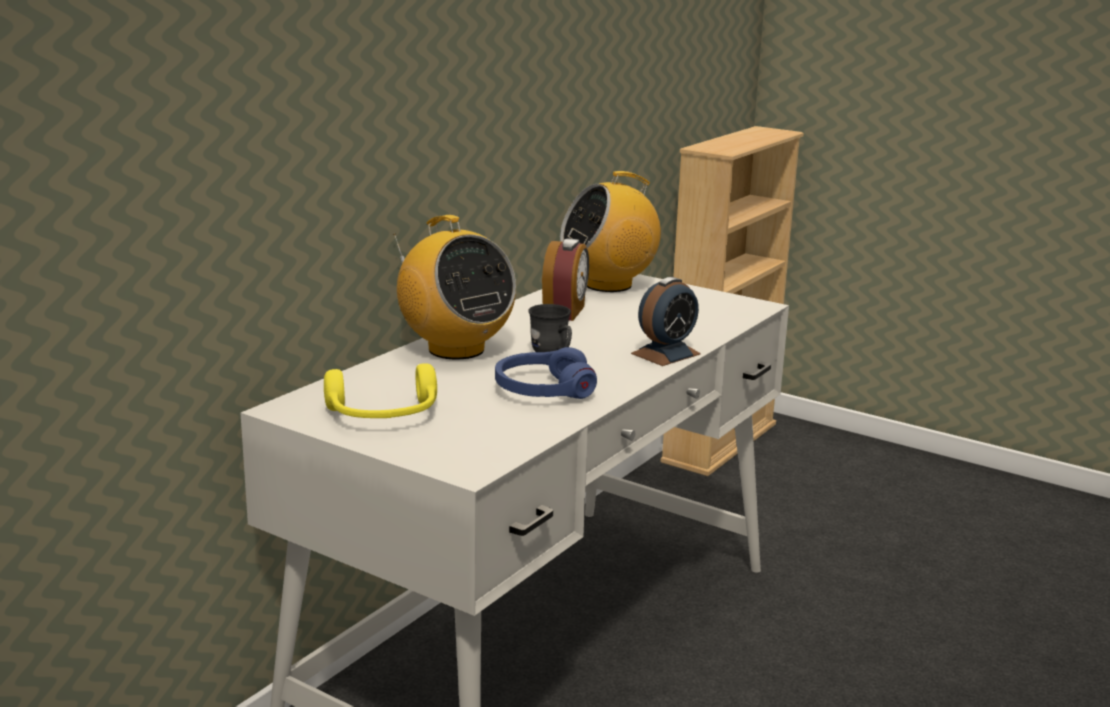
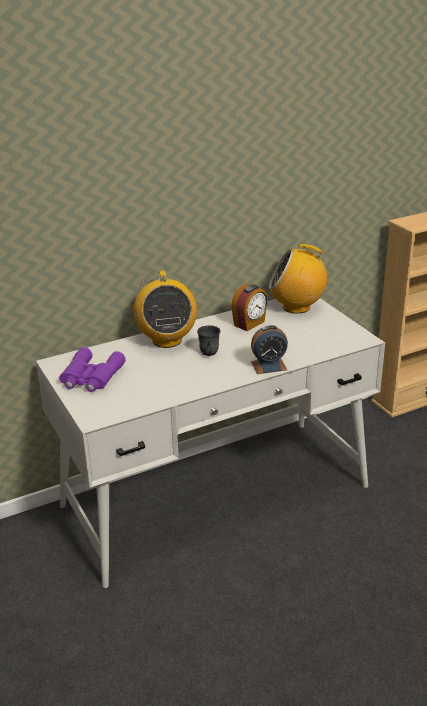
camera: 30 degrees right, 10 degrees up
(383, 416) = (90, 377): yellow headphones -> purple binoculars
(543, 390) = (179, 377): blue headphones -> none

